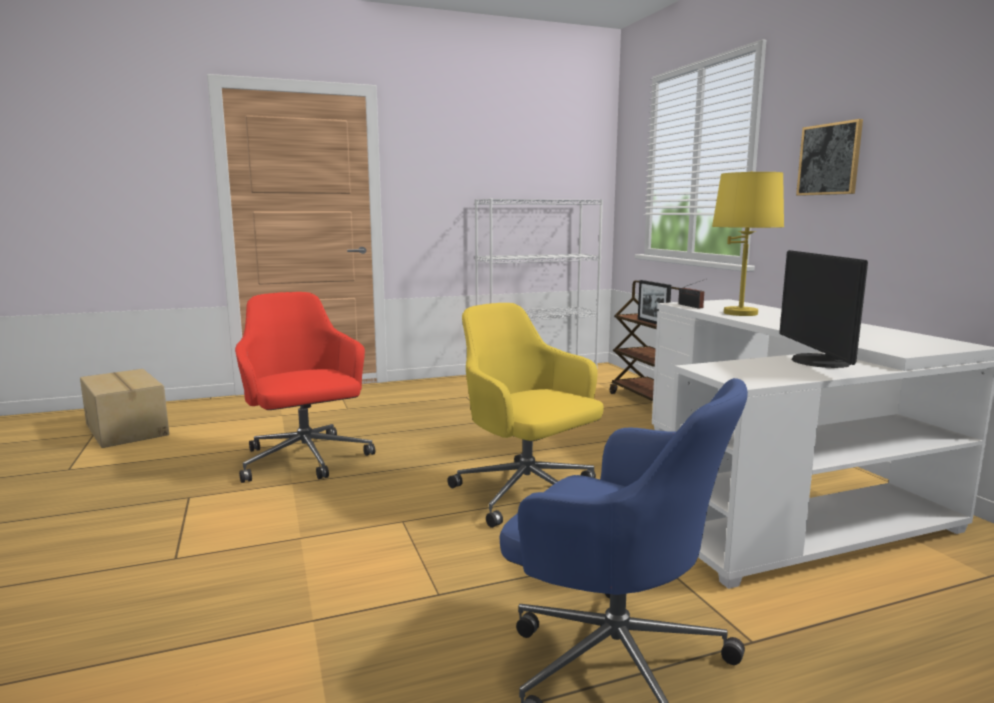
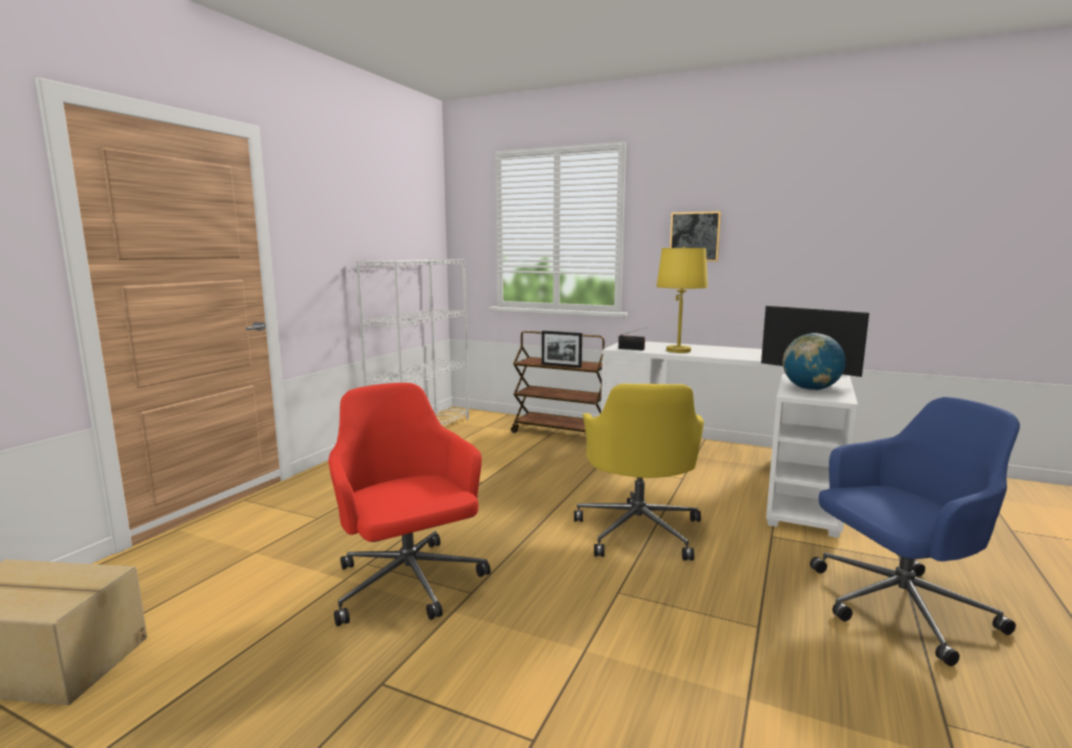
camera: 45 degrees left, 0 degrees up
(305, 460) = (409, 585): red office chair -> red office chair turned 45 degrees clockwise
(527, 494) = (639, 530): yellow office chair -> yellow office chair turned 90 degrees counterclockwise
(754, 369) = (810, 389): none -> globe

